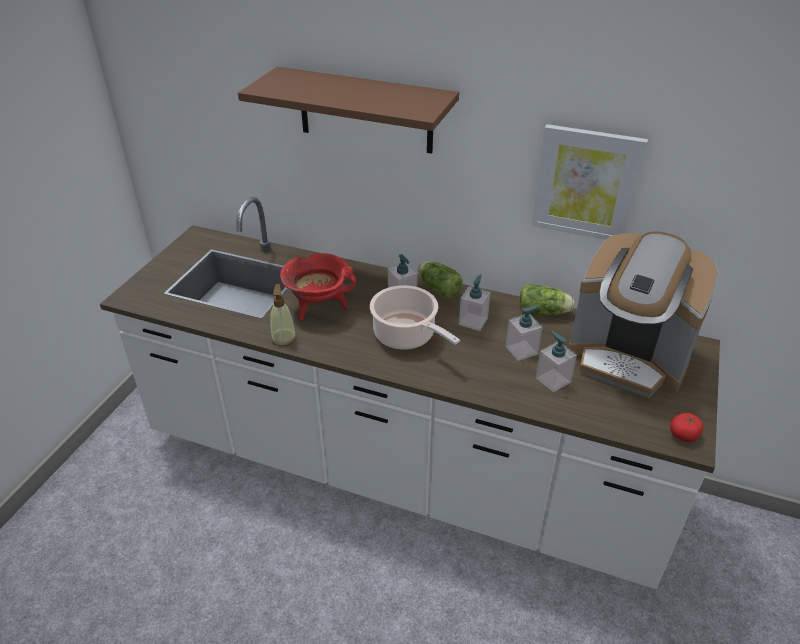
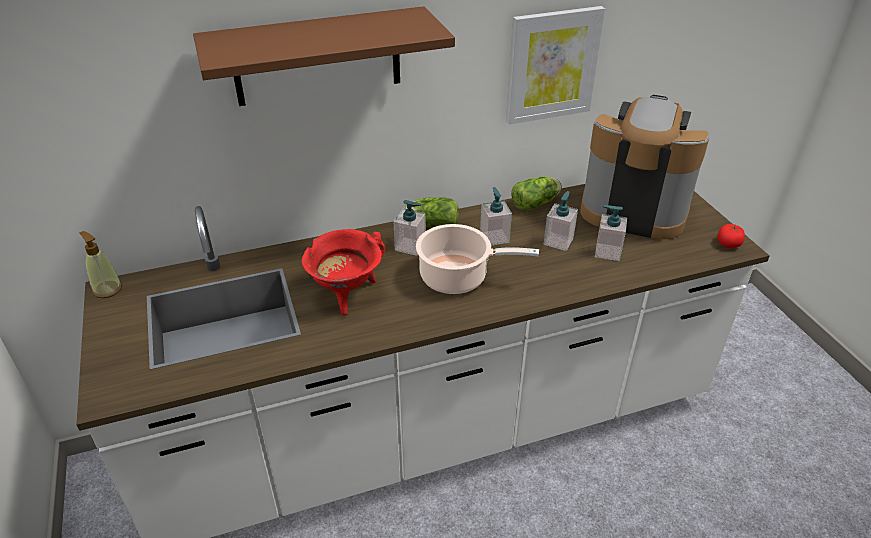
camera: 40 degrees left, 0 degrees up
(283, 338) = (349, 340): soap dispenser -> soap dispenser (107, 289)
(627, 359) = (633, 209): coffee machine -> coffee machine turned 150 degrees counterclockwise

